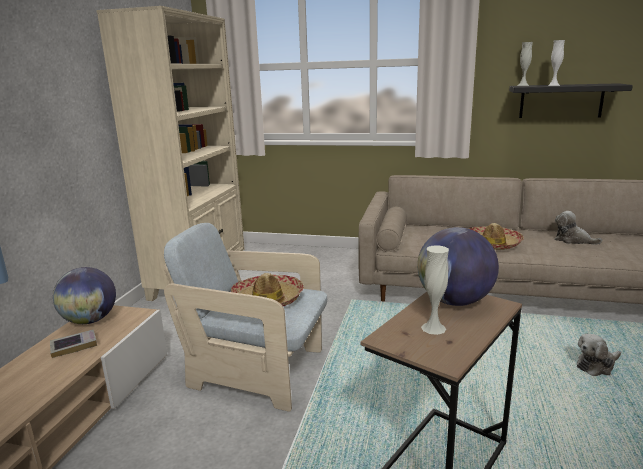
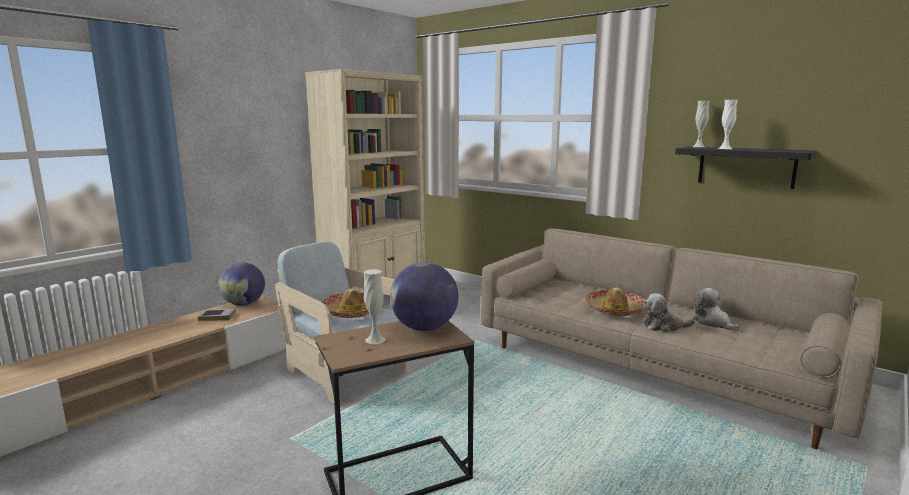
camera: 25 degrees right, 5 degrees down
(596, 366) = (646, 452): plush toy -> plush toy (664, 326)

